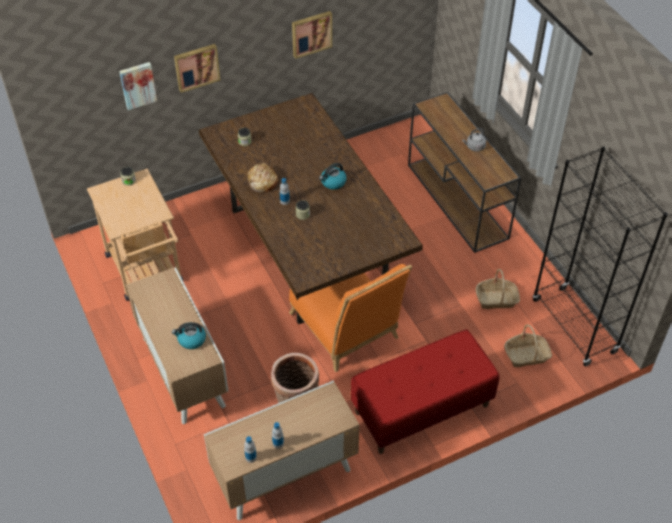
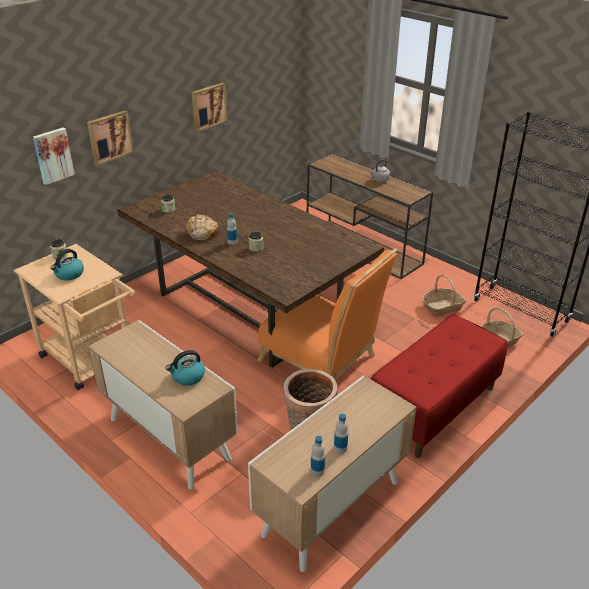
camera: 20 degrees left, 15 degrees down
(333, 182) = (271, 221): kettle -> kettle (69, 274)

